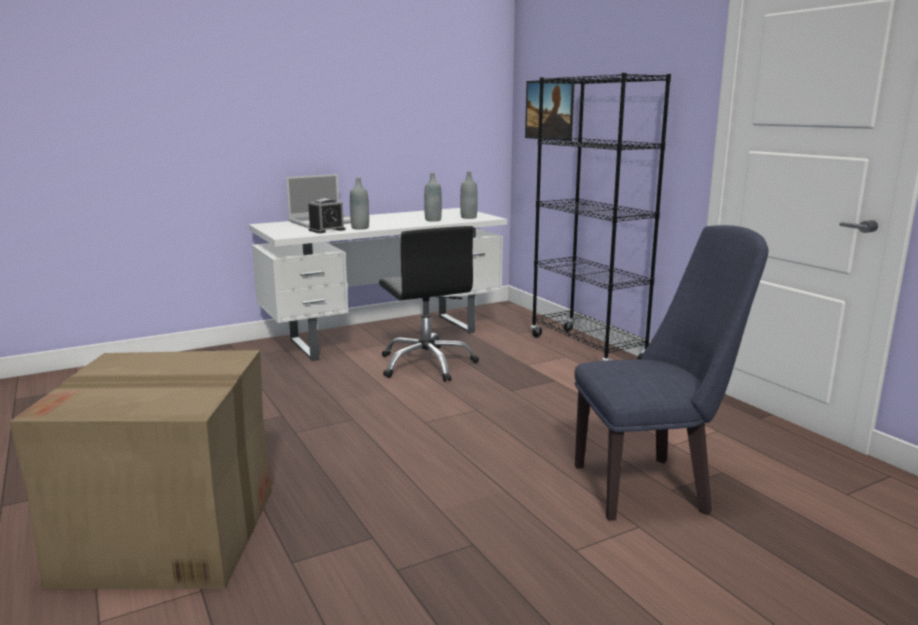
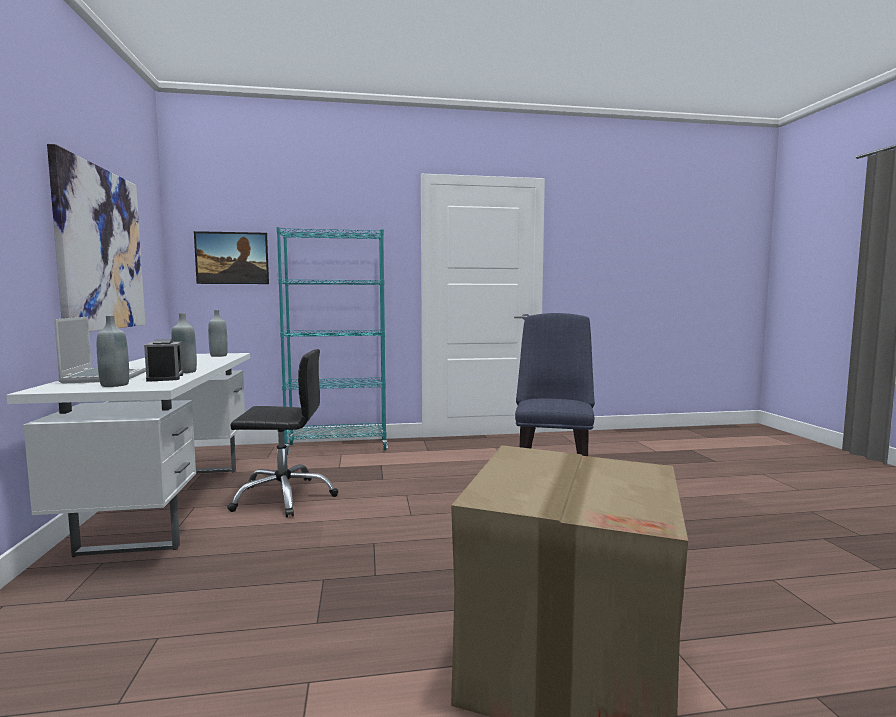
camera: 70 degrees left, 10 degrees down
(385, 115) = (100, 249): none -> picture
(433, 220) = (204, 360): grey bottle -> grey bottle (115, 385)
(587, 349) = (337, 447): black bookcase -> turquoise bookcase

